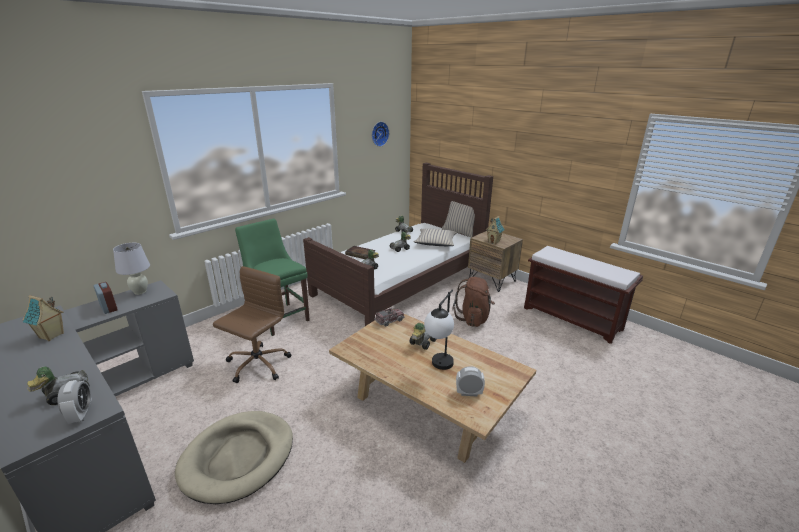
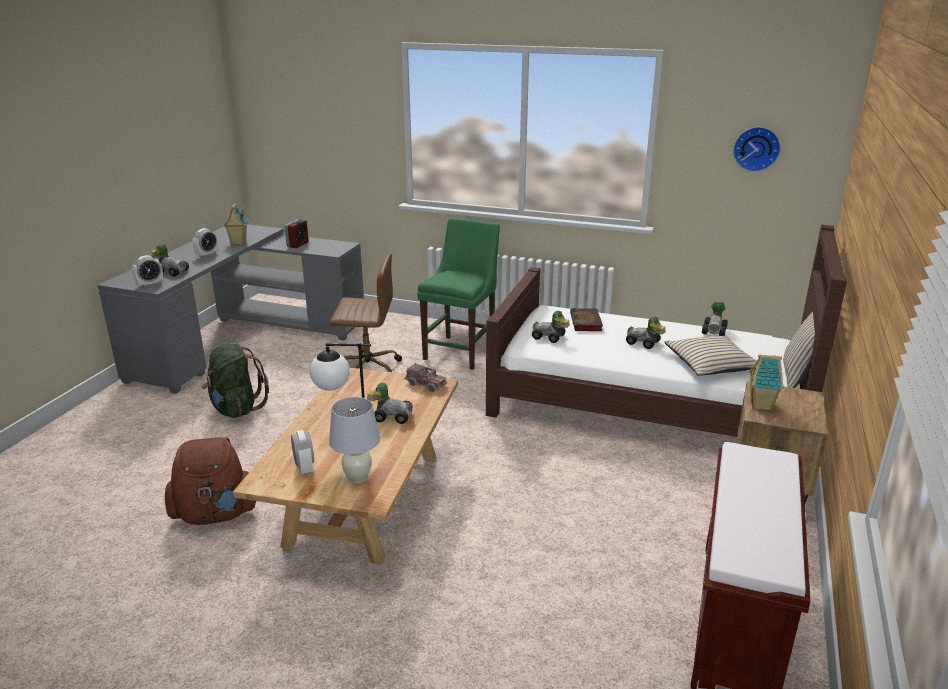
camera: 65 degrees right, 0 degrees up
(53, 361) = (207, 255): none -> alarm clock
(140, 292) = (332, 244): white table lamp -> white table lamp (357, 478)
(238, 458) = (236, 409): beige dog bed -> green backpack
(473, 318) = (607, 494): brown backpack -> brown backpack (215, 514)

